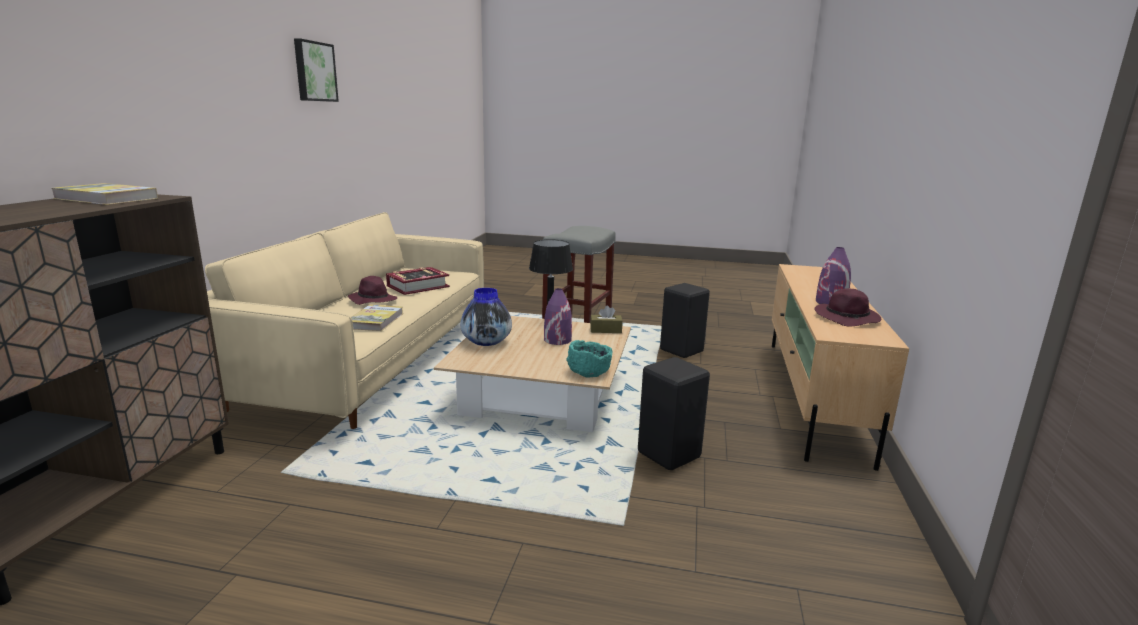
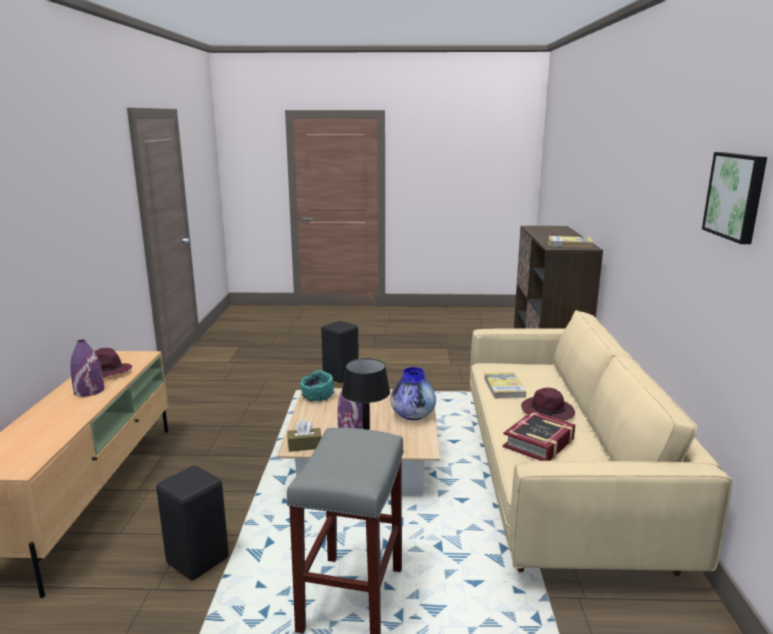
camera: 170 degrees right, 0 degrees up
(667, 454) = (263, 425): black stool -> black stool (342, 376)

